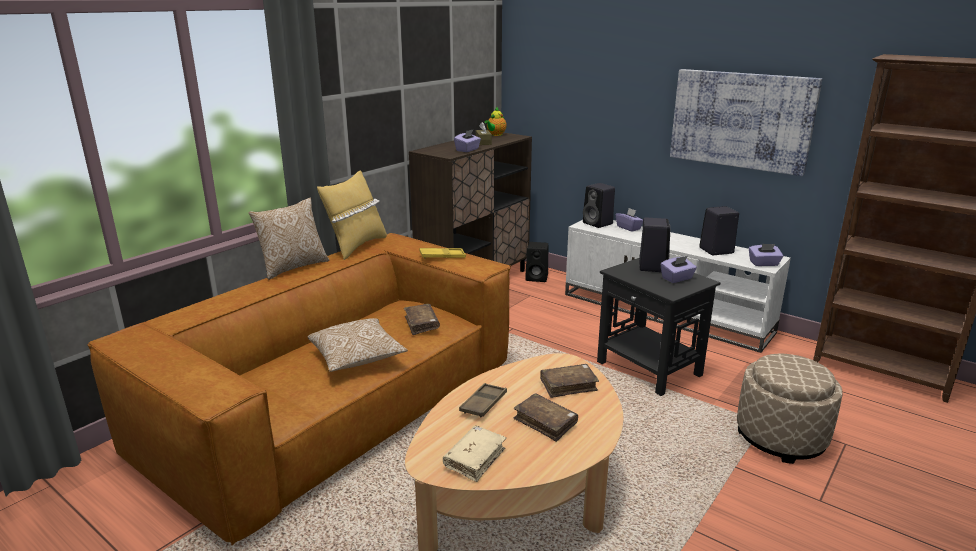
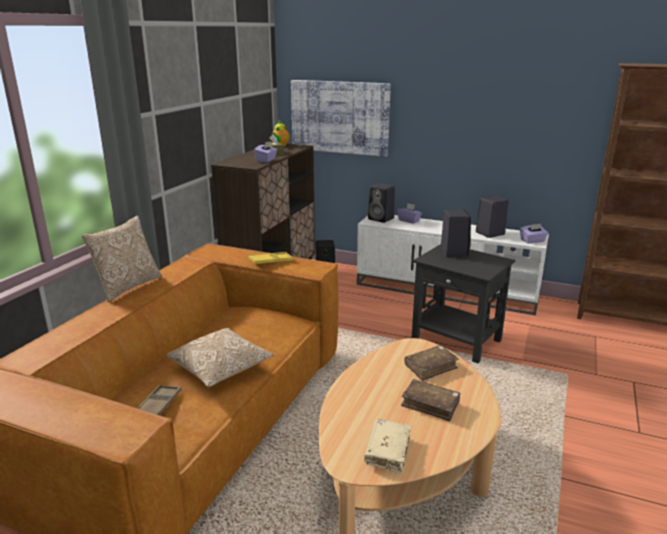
camera: 15 degrees left, 0 degrees up
(356, 246) = (180, 259): yellow pillow -> none
(421, 324) = (266, 327): brown book -> none
(483, 403) = (366, 396): brown tray -> brown tray (158, 405)
(677, 278) = (480, 260): purple tissue box -> none
(741, 120) = (502, 122): picture -> picture (340, 117)
(780, 437) = (585, 384): beige ottoman -> none

